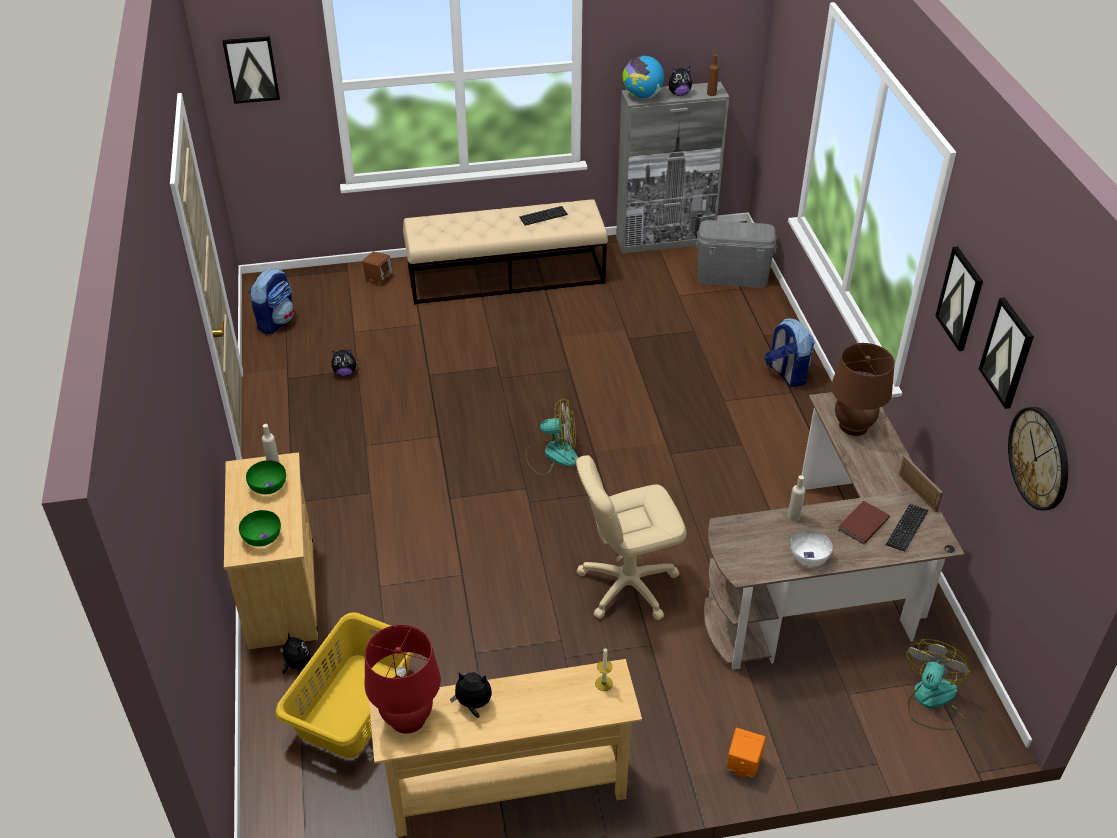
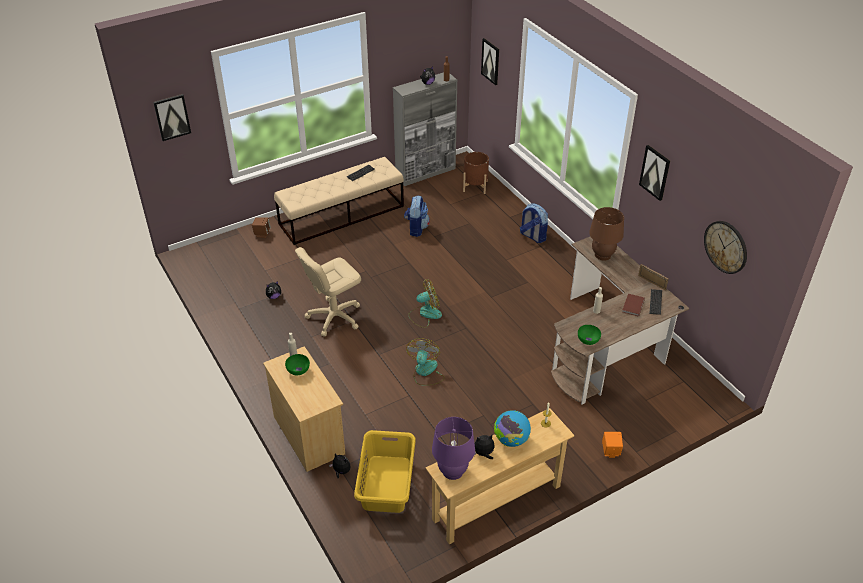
camera: 20 degrees left, 0 degrees up
(261, 537) = (312, 399): green bowl -> green bowl (588, 340)
(276, 321) = (211, 275): backpack -> backpack (416, 228)
(407, 718) = (452, 471): red table lamp -> purple table lamp
(627, 585) = (504, 375): beige office chair -> beige office chair (334, 317)
(642, 96) = (407, 88): globe -> globe (511, 440)
(732, 276) = (475, 186): grey storage box -> brown planter
(808, 557) = (614, 330): white bowl -> none
(931, 701) = (688, 392): fan -> fan (425, 372)
(1007, 353) = (694, 196): picture -> picture (490, 61)

